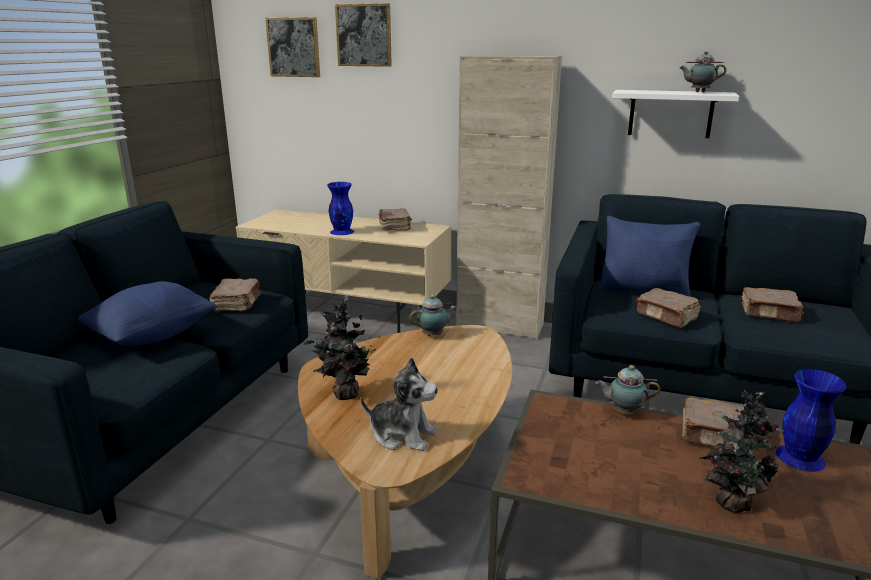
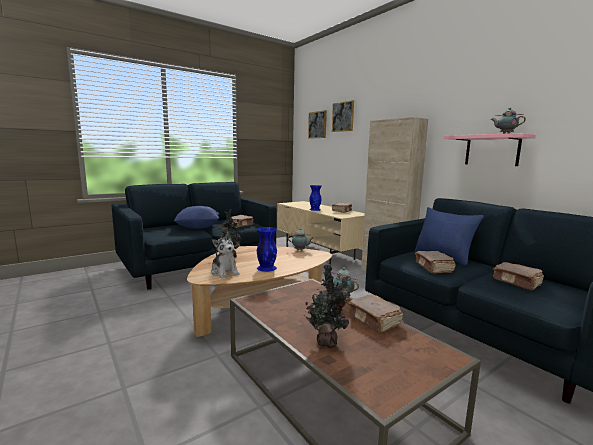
camera: 35 degrees right, 10 degrees down
(670, 113) = (492, 150): white shelf -> pink shelf
(799, 457) = (410, 344): blue vase -> blue vase (266, 268)

